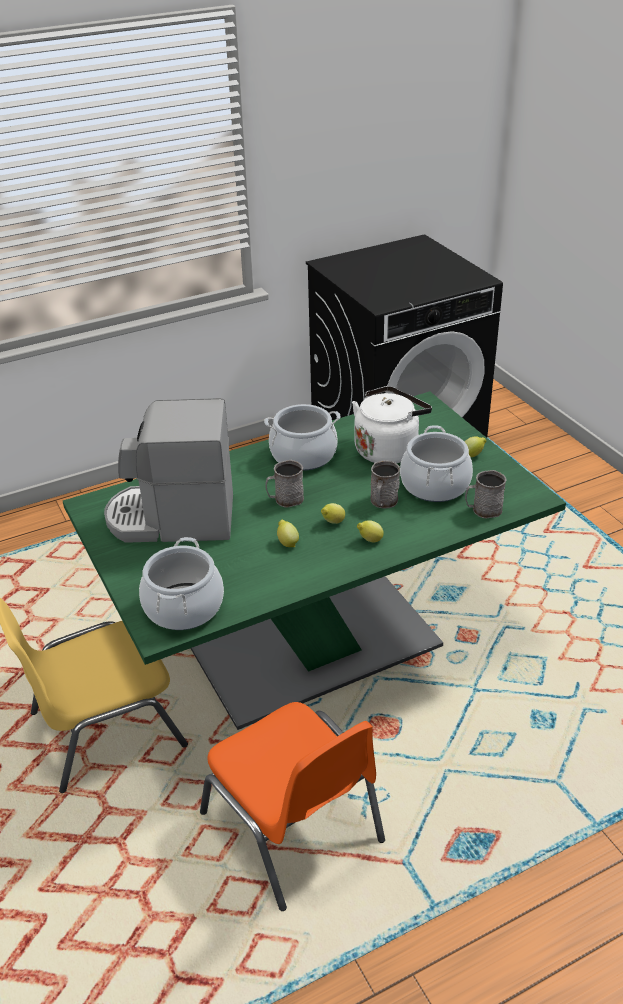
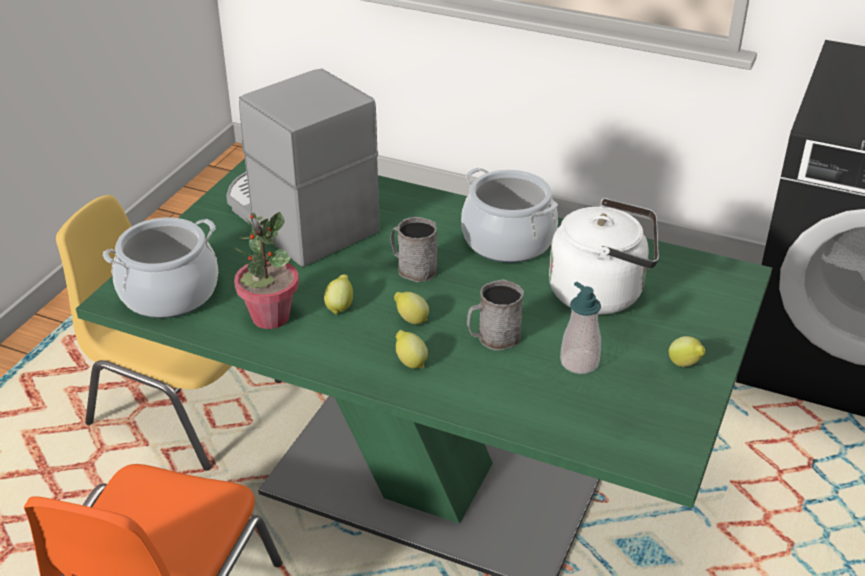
camera: 50 degrees right, 0 degrees up
(263, 574) = (270, 317): none -> potted plant
(435, 485) = (579, 363): cooking pot -> soap dispenser
(483, 510) = (578, 426): grey mug -> none

